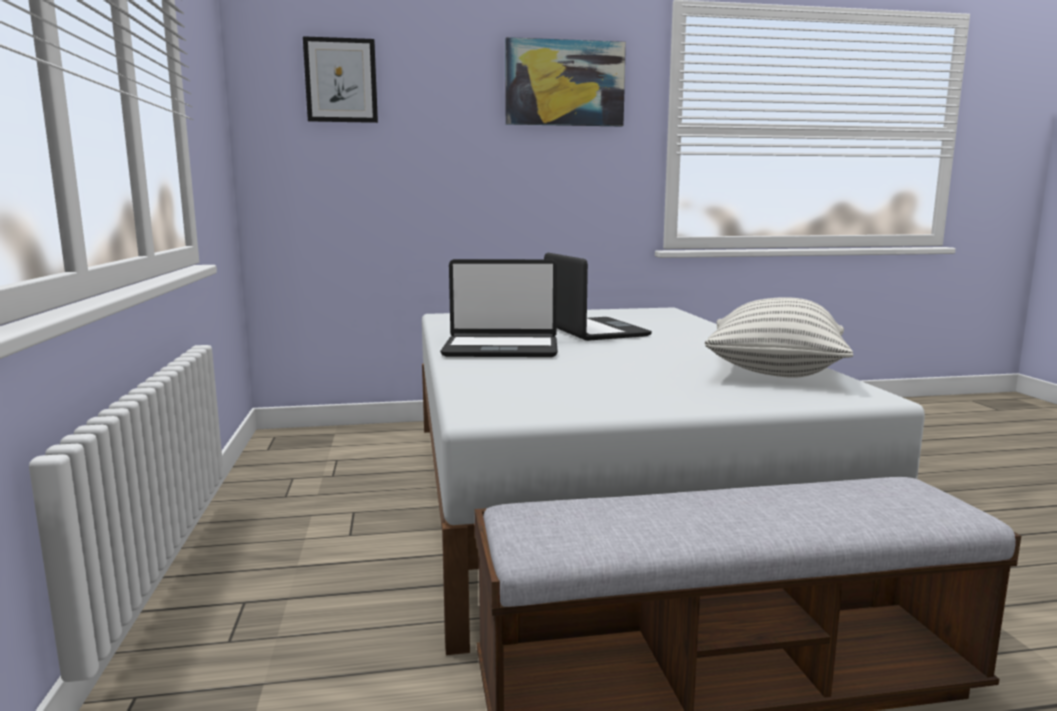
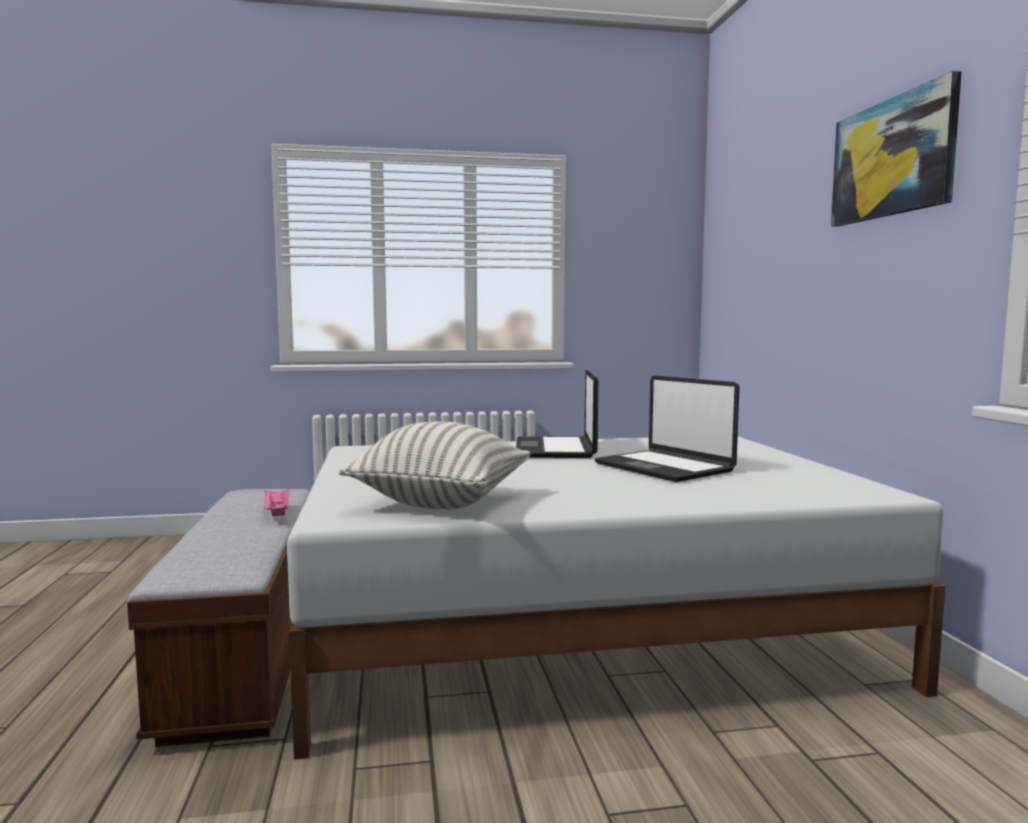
camera: 90 degrees right, 5 degrees down
(341, 80) = (745, 209): picture -> none
(593, 331) = (664, 467): laptop -> laptop turned 75 degrees clockwise
(672, 496) = (277, 513): none -> pink tray

